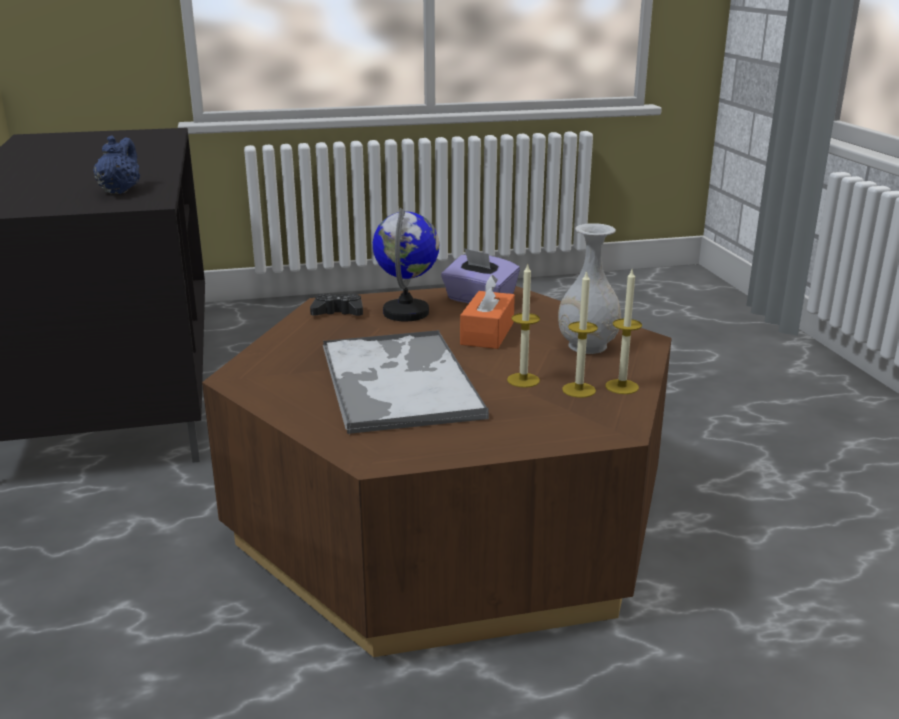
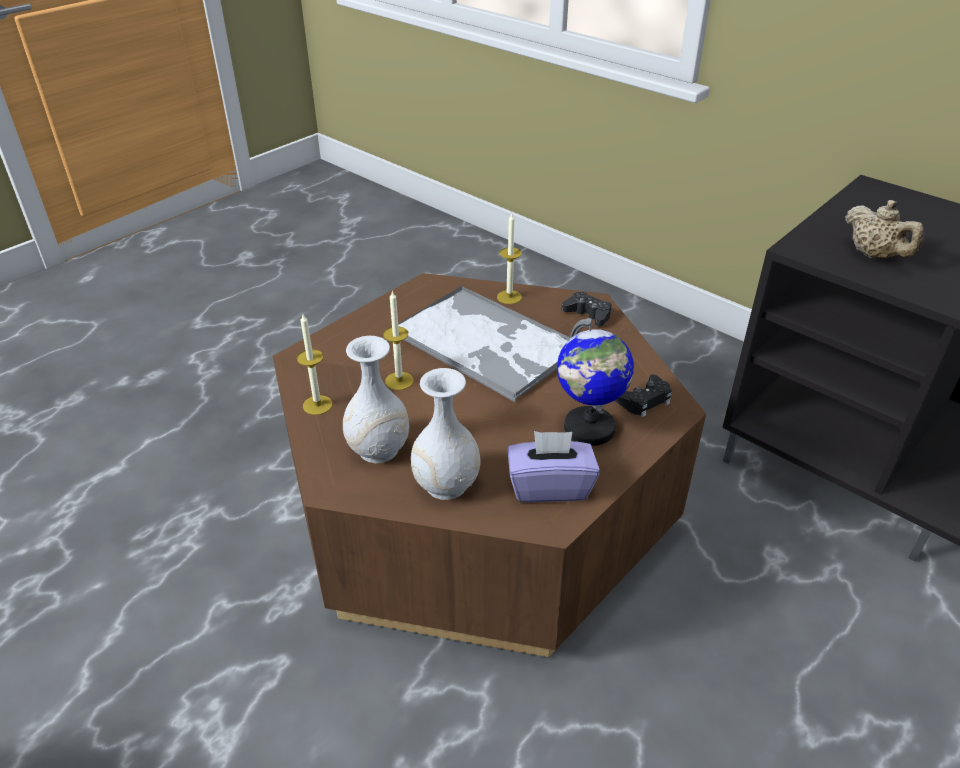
camera: 145 degrees right, 15 degrees up
(120, 191) = (874, 256): blue teapot -> beige teapot
(260, 371) = (588, 314): none -> black game controller
(487, 333) = (483, 429): orange tissue box -> none
(551, 318) = (446, 484): none -> white vase
(579, 390) = (349, 387): candle -> candle (509, 297)

